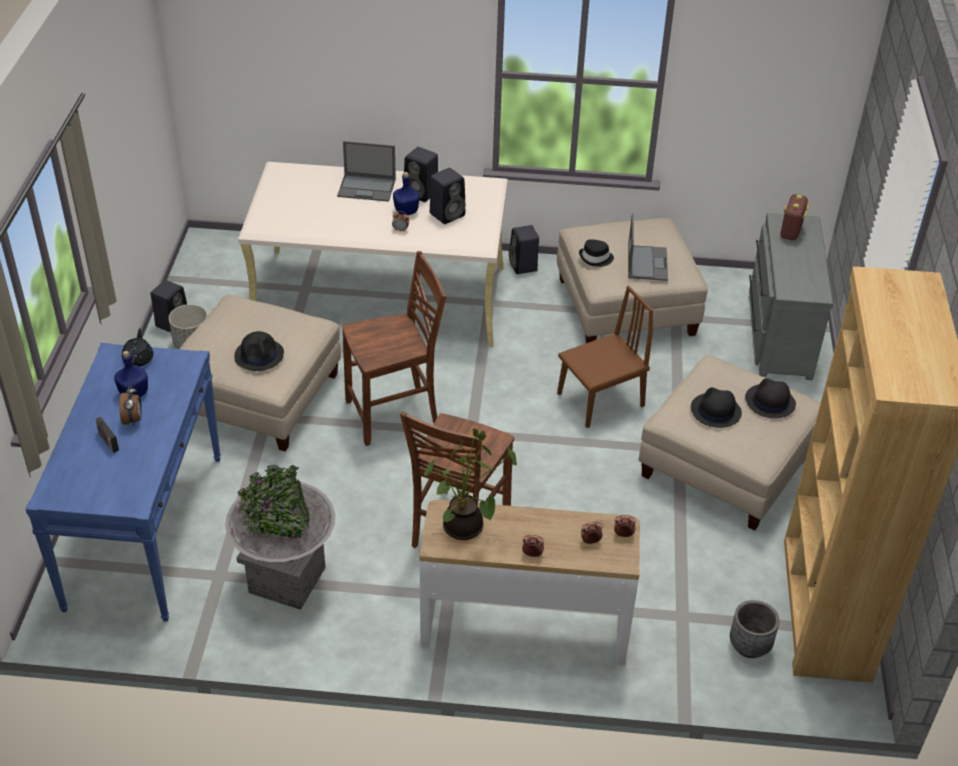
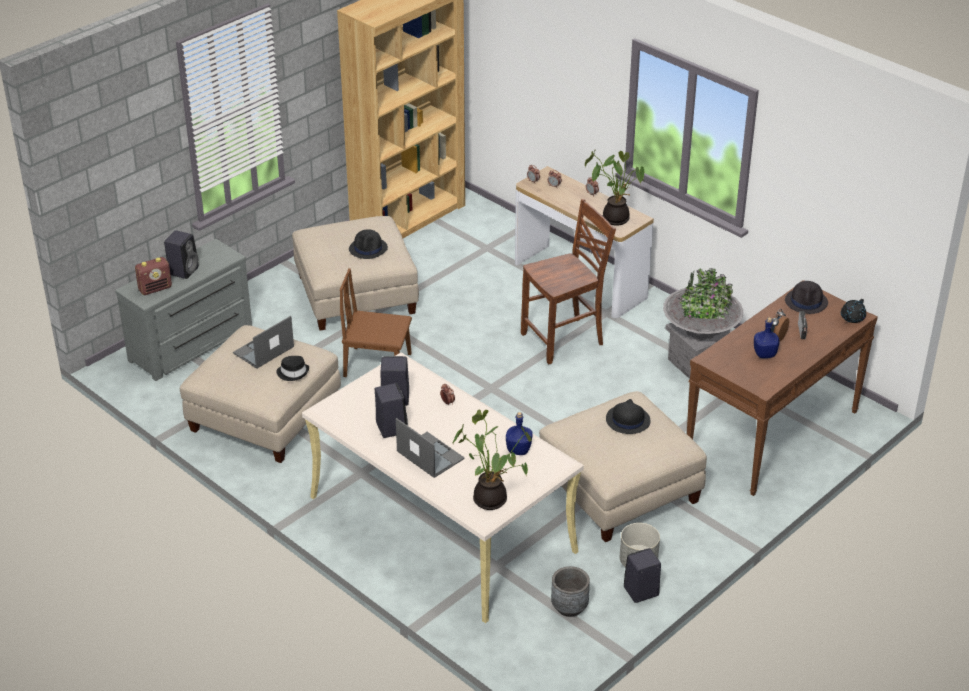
camera: 140 degrees left, 5 degrees down
(138, 359) = (745, 376): black teapot -> black teapot (852, 318)
(145, 530) = (772, 434): blue console table -> brown console table
(285, 181) = (492, 498): none -> potted plant
(394, 415) = (531, 425): brown chair -> none
(405, 211) = (424, 417): blue bottle -> blue bottle (519, 450)
(523, 266) = (293, 489): black speaker -> black speaker (183, 270)
(749, 646) = (469, 223): grey planter -> grey planter (569, 607)
(769, 402) = (328, 239): black hat -> black hat (806, 302)

